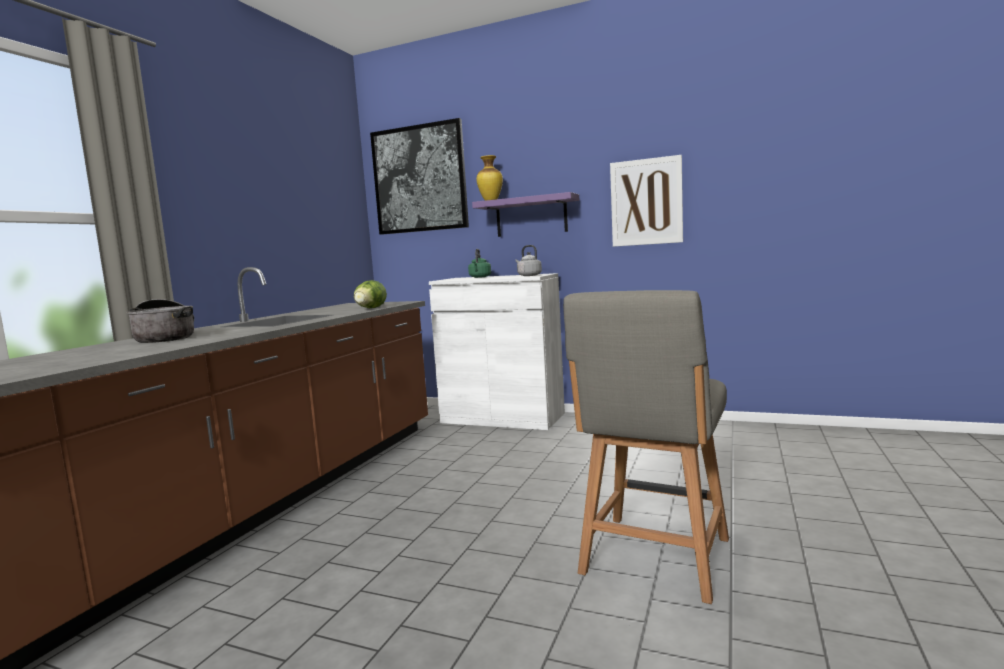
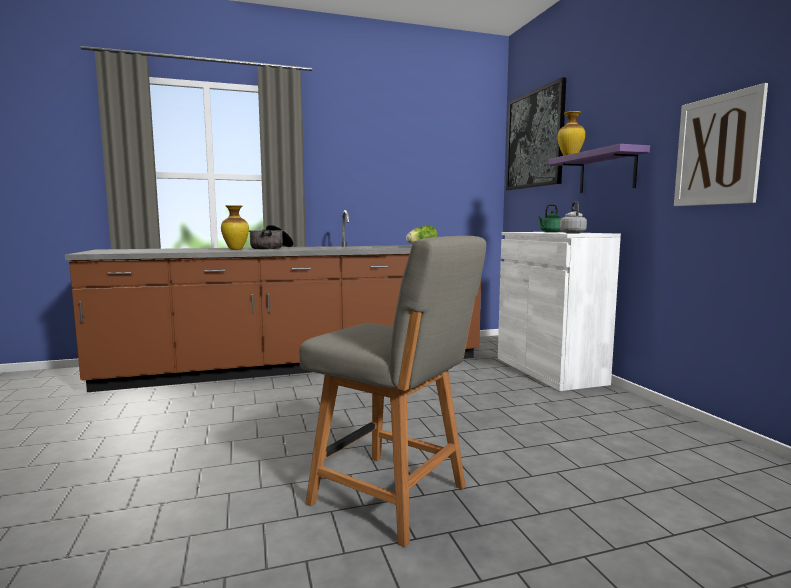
camera: 50 degrees right, 0 degrees up
(137, 348) = (236, 249): none -> vase
(654, 559) = (393, 497): grey chair -> grey chair turned 135 degrees counterclockwise

